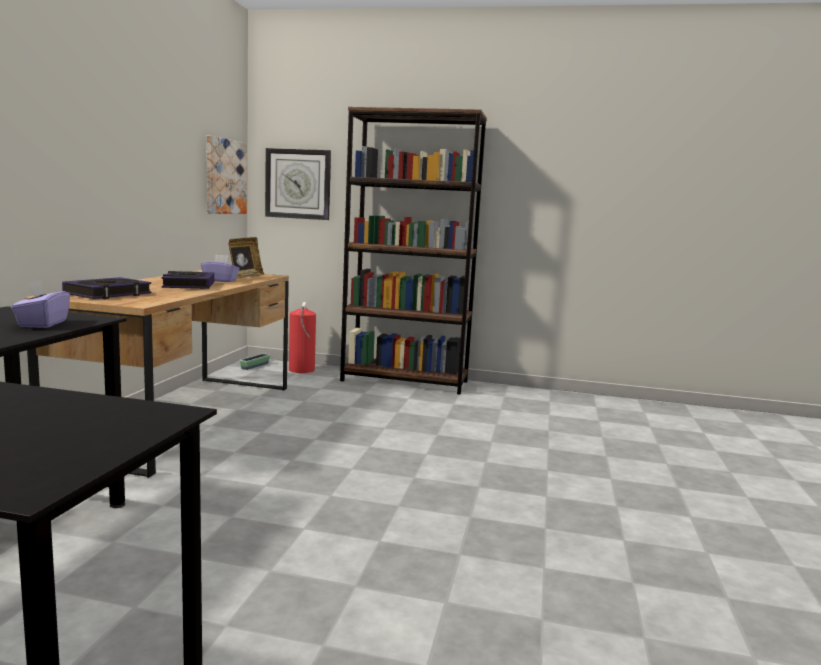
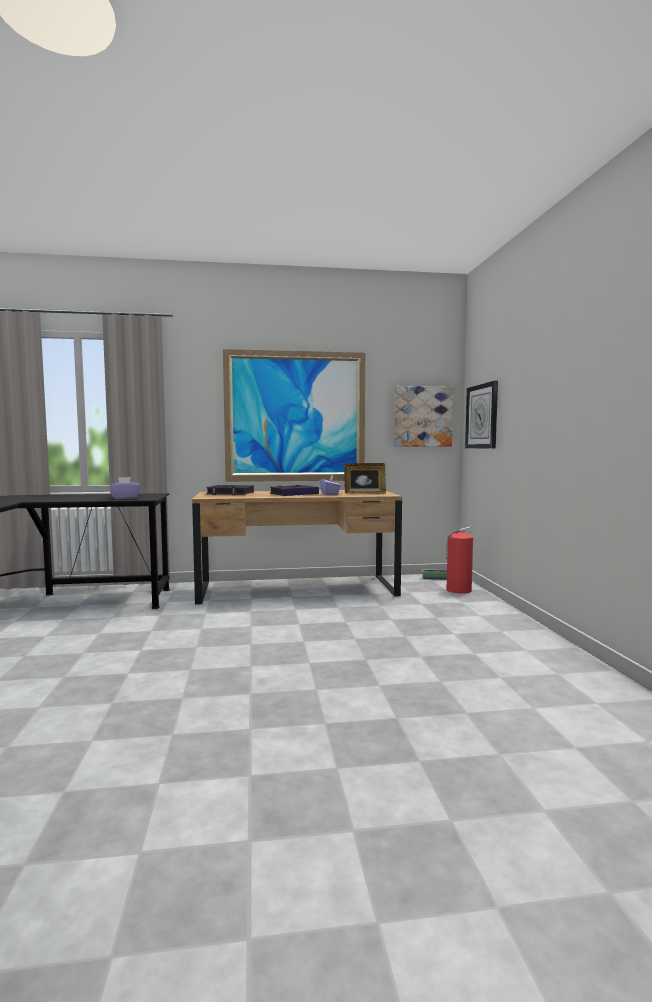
camera: 70 degrees right, 5 degrees down
(124, 166) = (295, 416): none -> picture
(405, 381) = (507, 624): brown bookcase -> none

